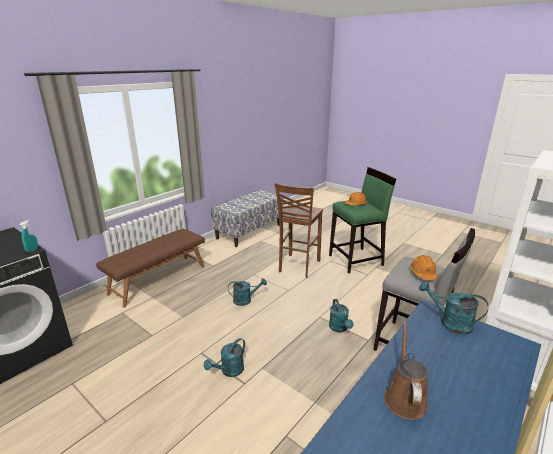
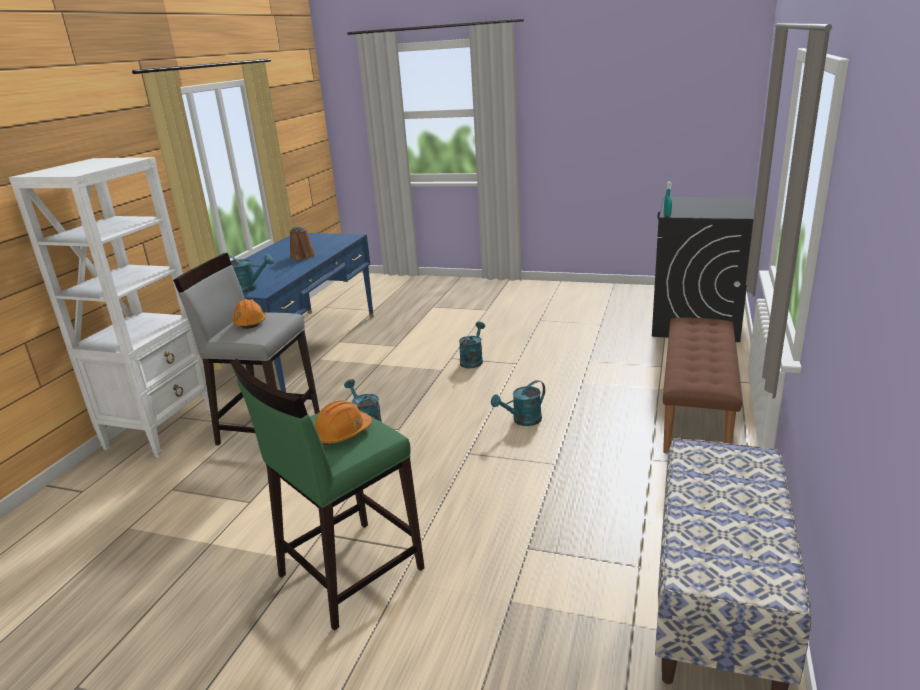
camera: 160 degrees right, 0 degrees up
(298, 266) = (481, 508): brown stool -> none

